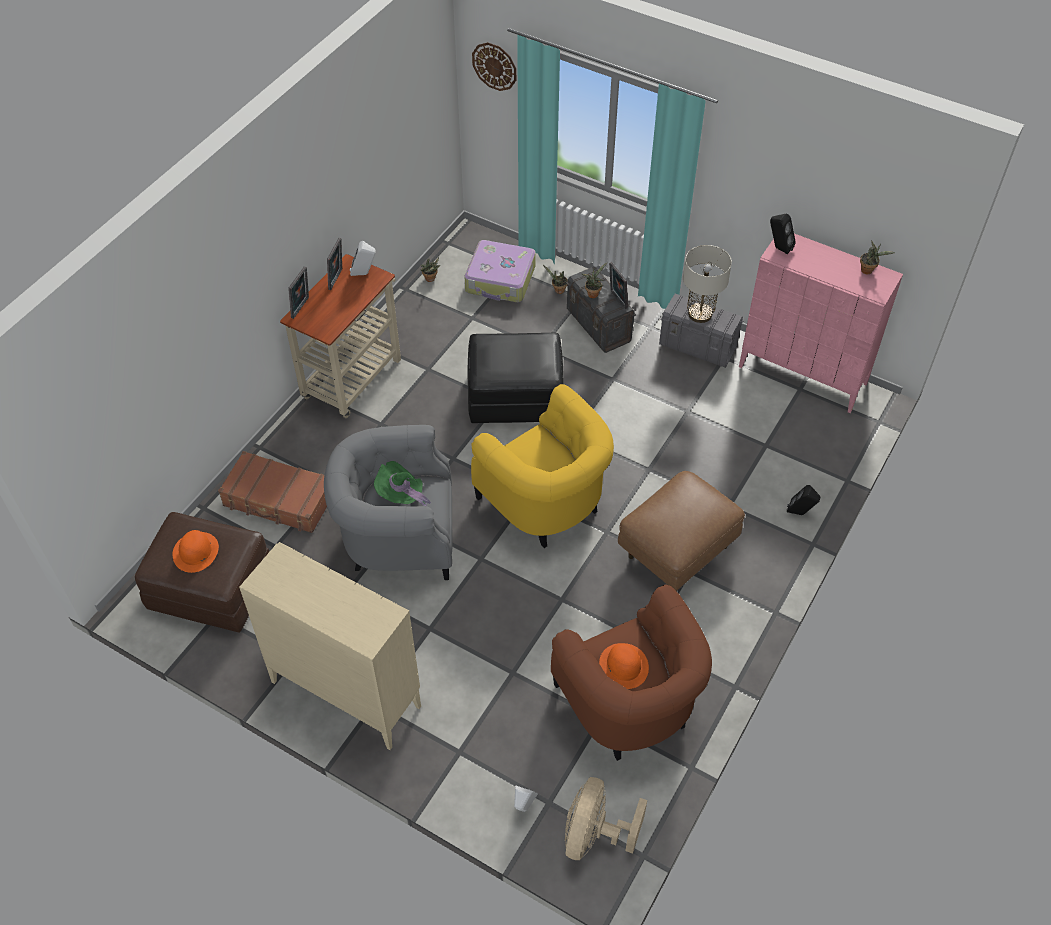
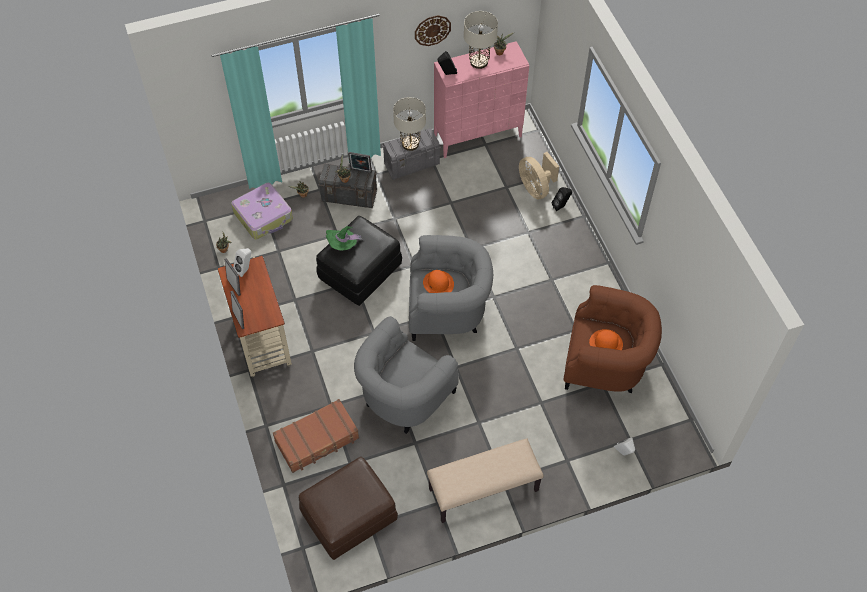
camera: 50 degrees left, 5 degrees up
(196, 552) = (346, 498): orange hat -> orange hat (438, 283)
(346, 692) = (483, 490): beige dresser -> beige bench
(401, 495) = (404, 368): green hat -> green hat (343, 245)
(494, 66) = (197, 85): wall clock -> wall clock (432, 30)
(544, 504) = (448, 312): yellow armchair -> grey armchair
(594, 834) = (663, 432): beige fan -> beige fan (536, 188)
(676, 553) = (535, 276): brown ottoman -> none
(829, 262) = (479, 62): none -> table lamp

